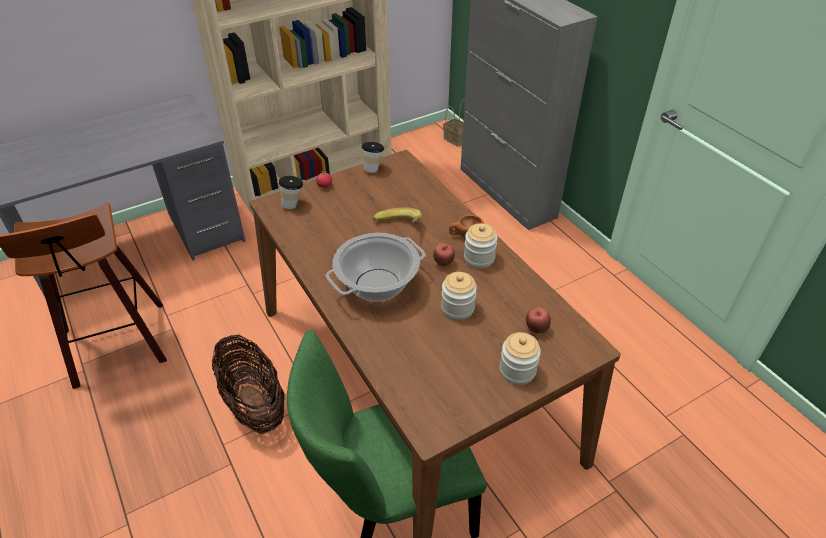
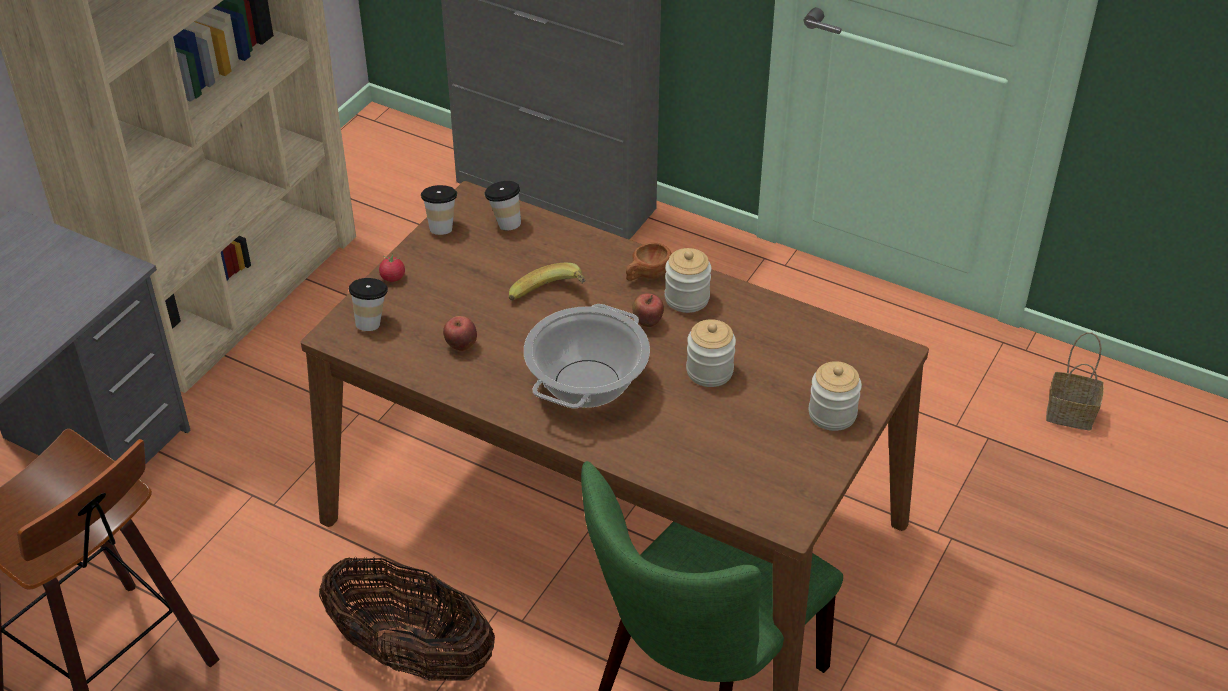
camera: 30 degrees left, 0 degrees up
(408, 178) = (505, 223): none -> cup
(456, 139) = (414, 133): basket -> basket (1072, 413)
(536, 329) = (818, 358): apple -> apple (461, 346)

